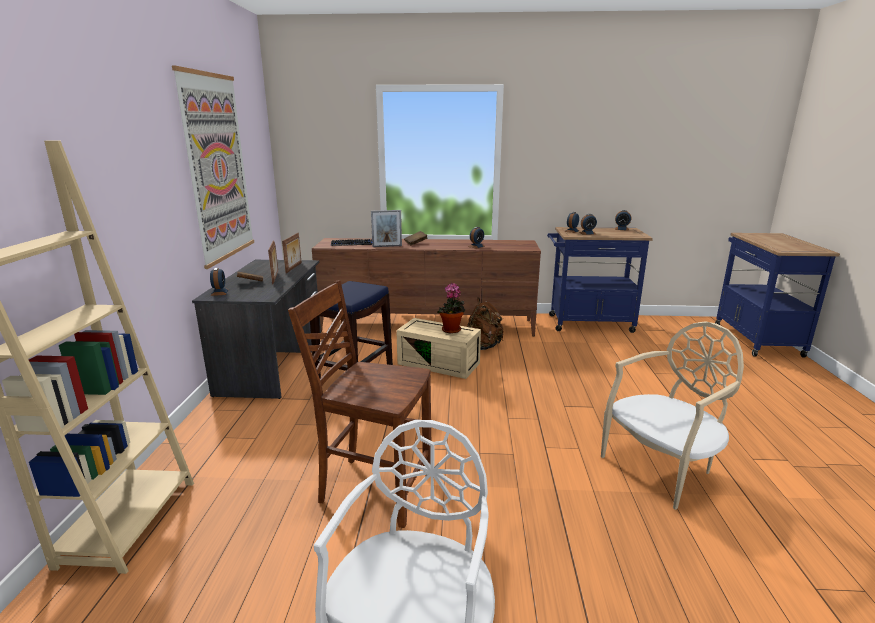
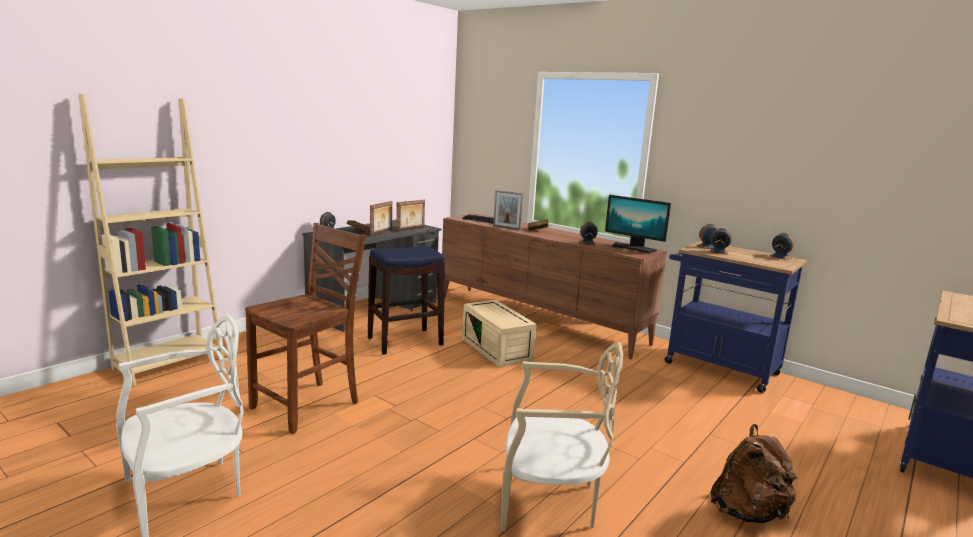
camera: 35 degrees right, 5 degrees down
(218, 168) = (366, 135): picture -> none
(373, 488) = (308, 405): brown chair -> brown chair turned 75 degrees clockwise
(451, 331) = (507, 317): potted plant -> none
(482, 347) = (560, 350): brown backpack -> brown backpack (748, 513)
(512, 243) = (633, 248): none -> monitor

